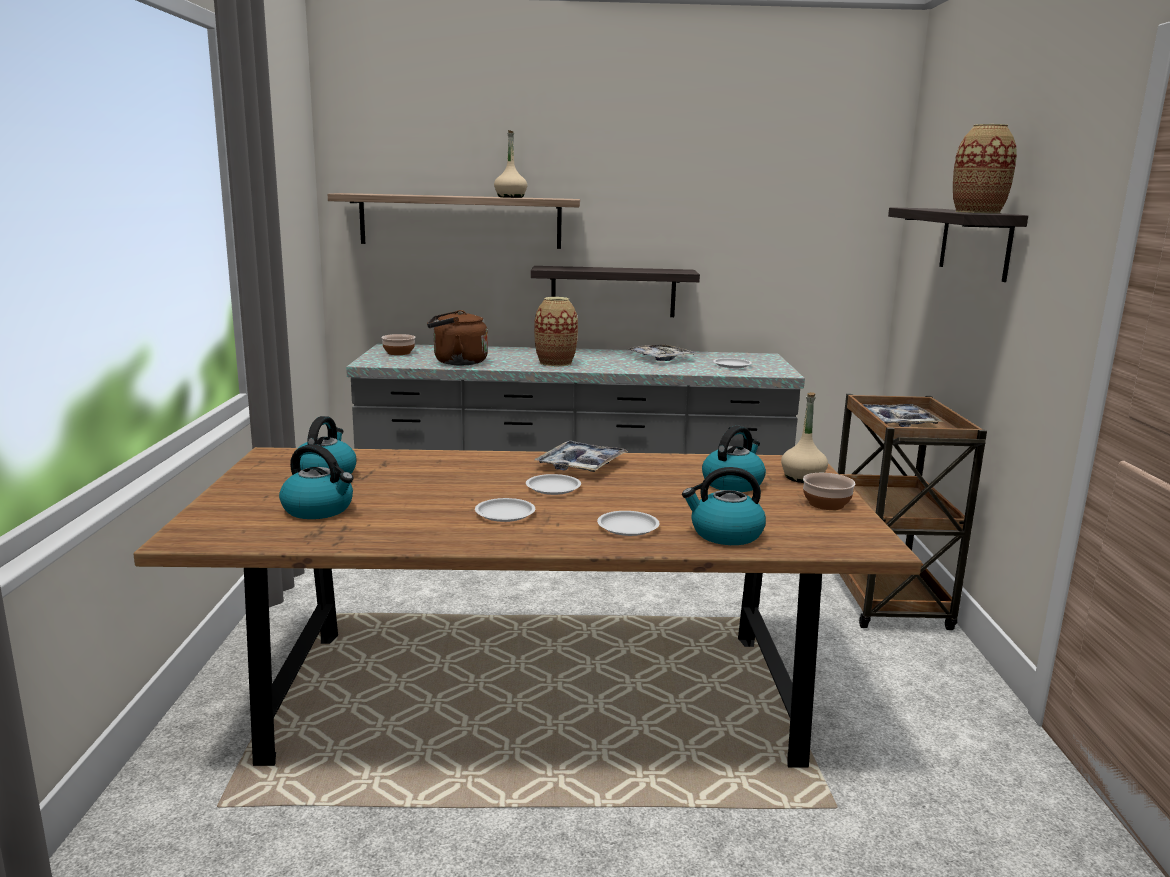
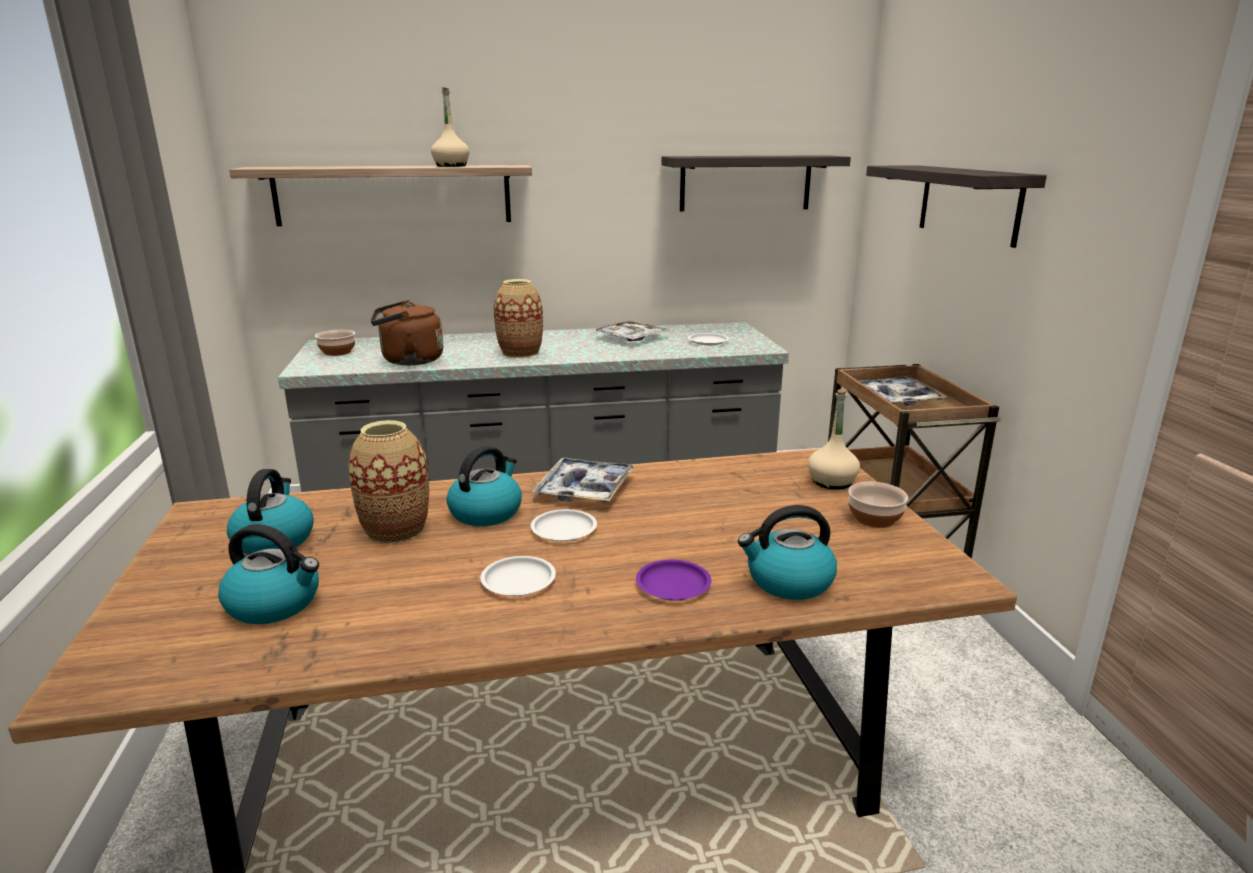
camera: 10 degrees left, 5 degrees up
(613, 291) = (571, 266): shelf -> shelf (745, 183)
(627, 527) = (672, 585): white plate -> purple plate
(733, 483) = (762, 499): kettle -> kettle (486, 512)
(978, 212) = (988, 172): vase -> vase (396, 530)

